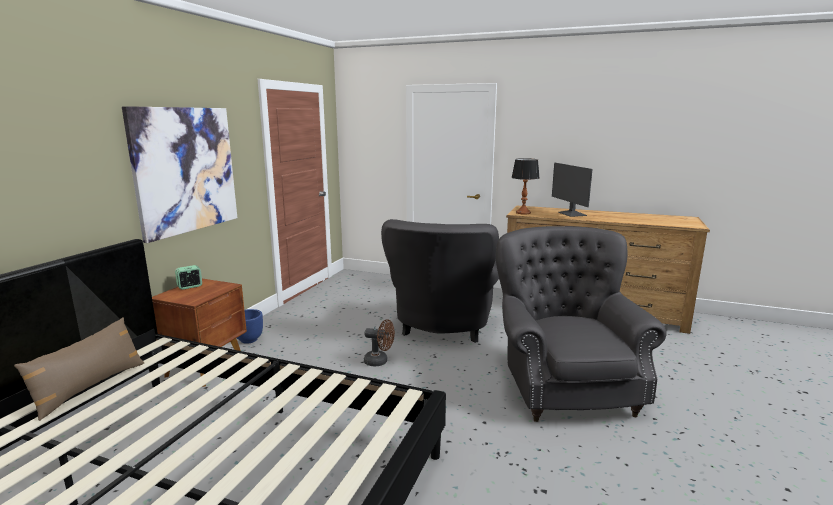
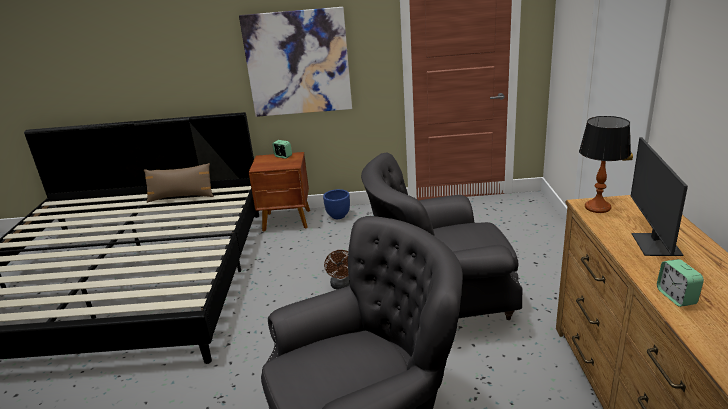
camera: 70 degrees right, 10 degrees up
(571, 214) = (654, 244): monitor -> monitor turned 45 degrees counterclockwise
(620, 220) = (676, 297): none -> alarm clock

